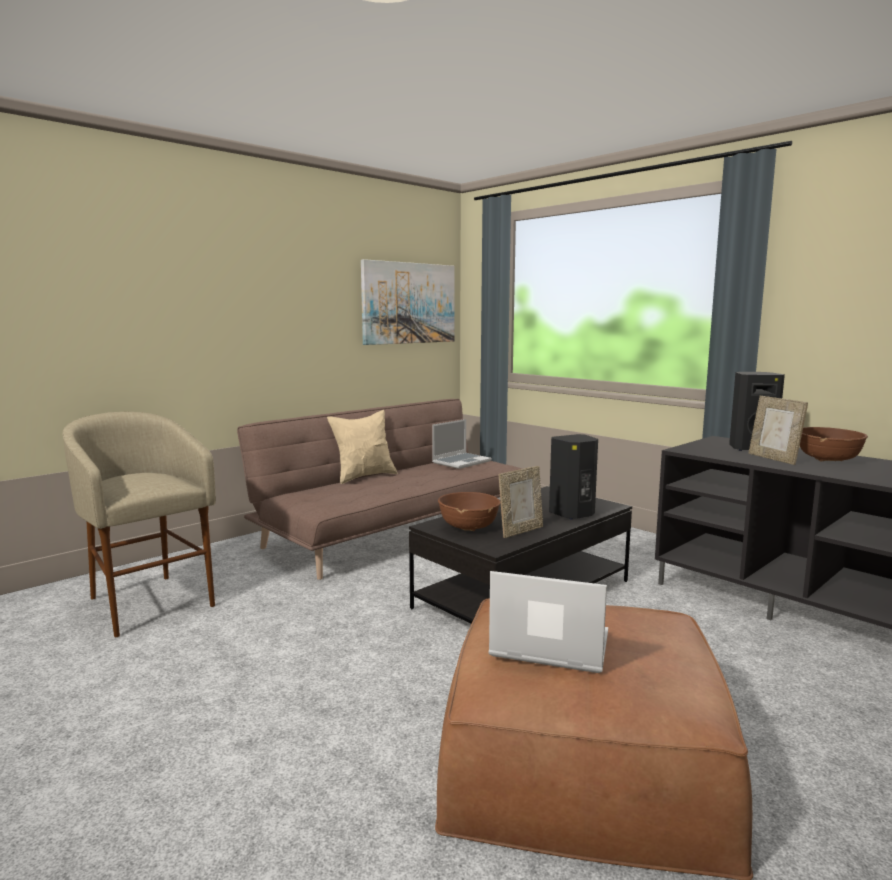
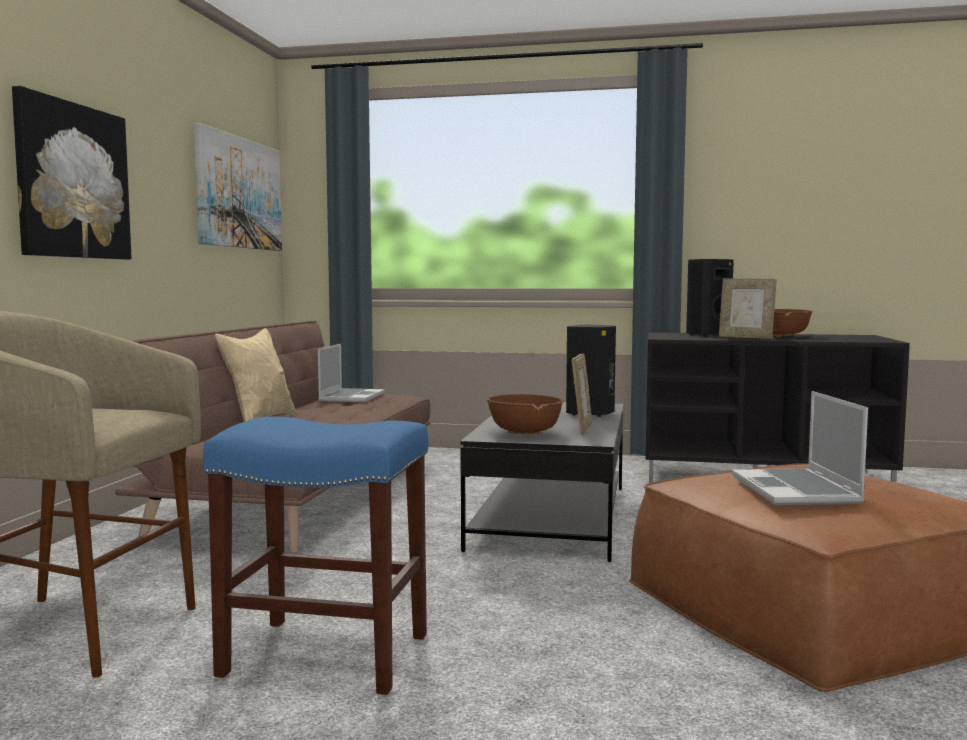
camera: 35 degrees left, 5 degrees down
(216, 662) = (323, 655): none -> blue stool
(243, 316) = (72, 181): none -> picture
(548, 646) = (797, 490): laptop -> laptop turned 75 degrees counterclockwise

